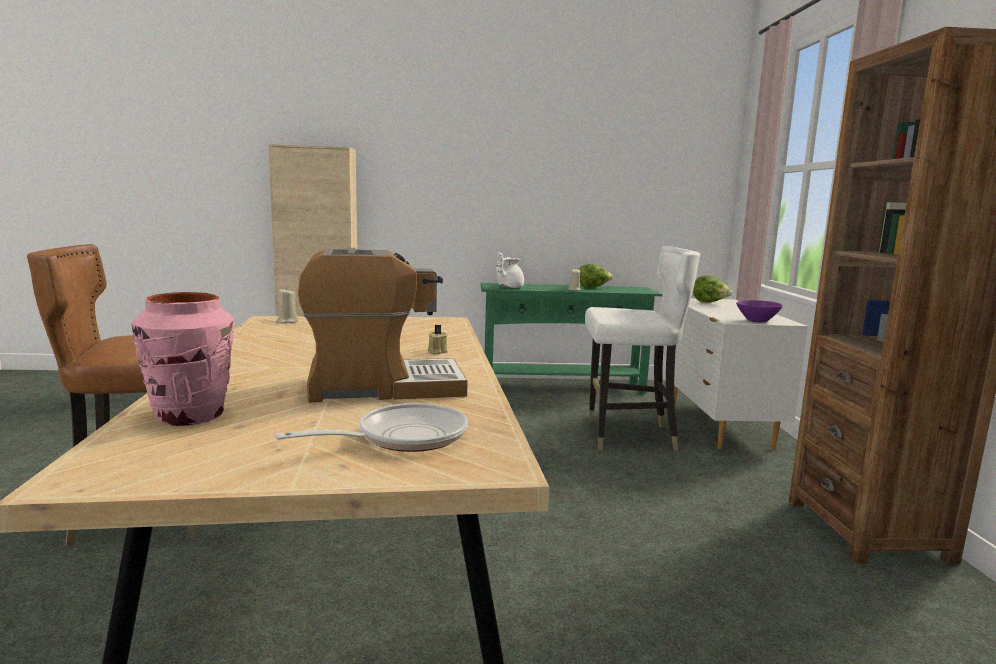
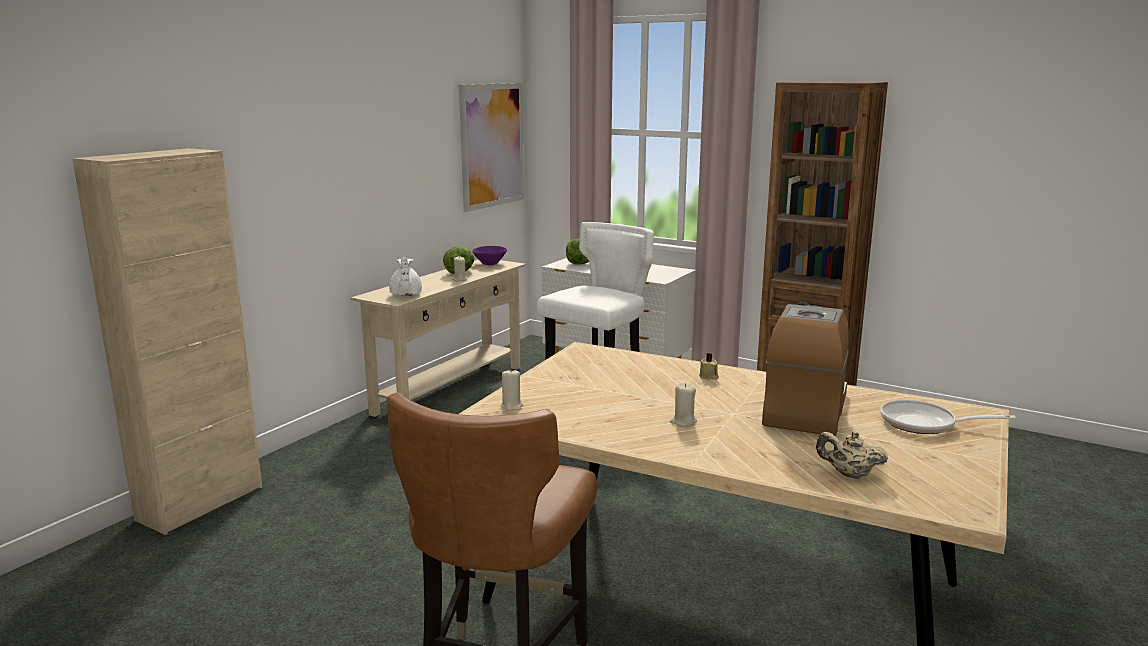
camera: 55 degrees left, 5 degrees up
(191, 416) = (849, 474): pink vase -> beige teapot
(297, 356) = (683, 422): none -> beige candle
(402, 437) = (924, 424): frying pan -> frying pan turned 75 degrees counterclockwise
(563, 386) = (449, 389): green console table -> beige console table
(679, 185) = (492, 145): none -> picture
(756, 321) = (666, 274): purple bowl -> purple bowl (489, 264)

